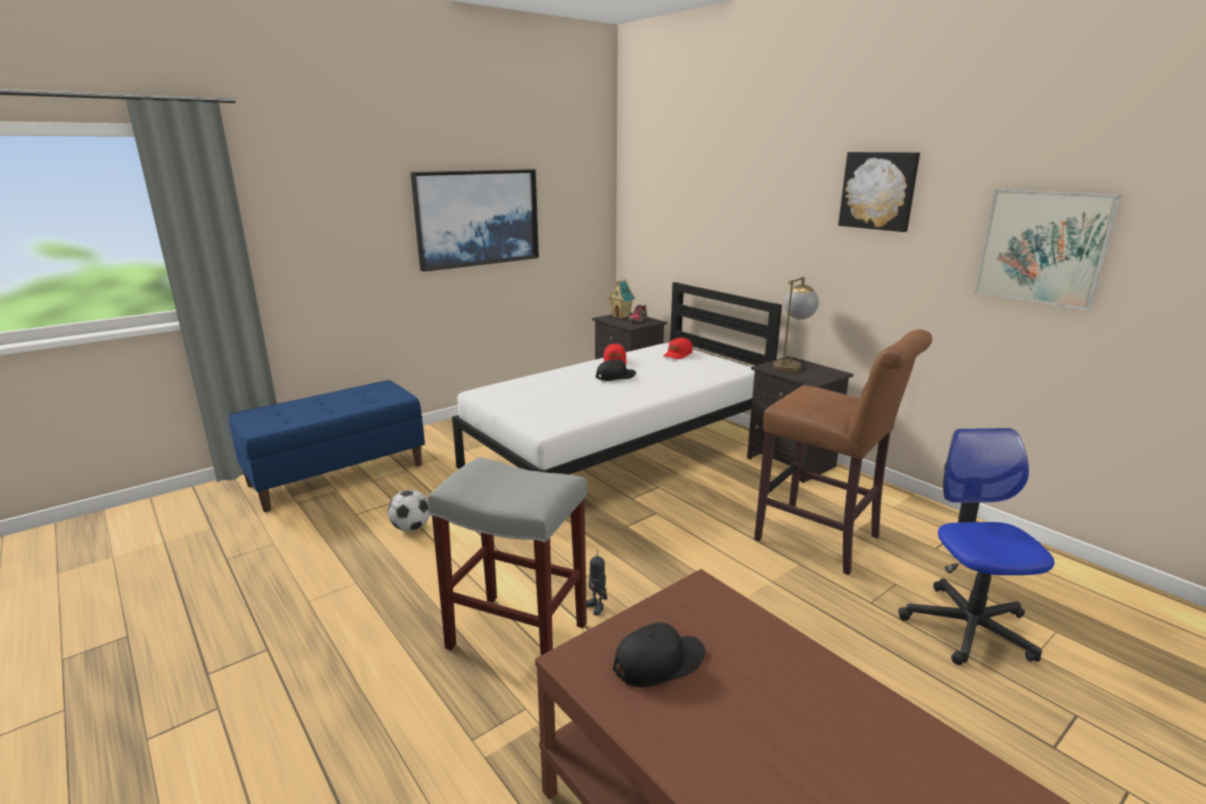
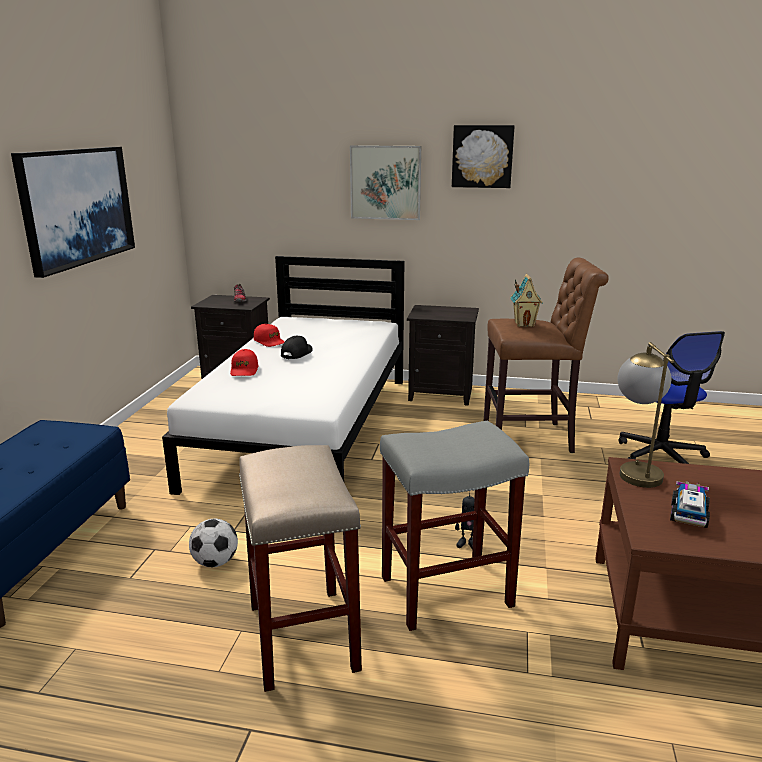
camera: 40 degrees left, 0 degrees up
(380, 607) = (301, 635): none -> beige stool
(621, 316) = (217, 300): toy house -> toy house (524, 324)
(659, 662) = (688, 514): black cap -> toy truck
(677, 354) = (311, 324): red cap -> red cap (244, 370)
(790, 365) = (430, 311): table lamp -> table lamp (634, 469)
(968, 627) = (661, 455): office chair -> office chair turned 150 degrees counterclockwise
(1042, 247) = (610, 191): picture -> picture (385, 182)

